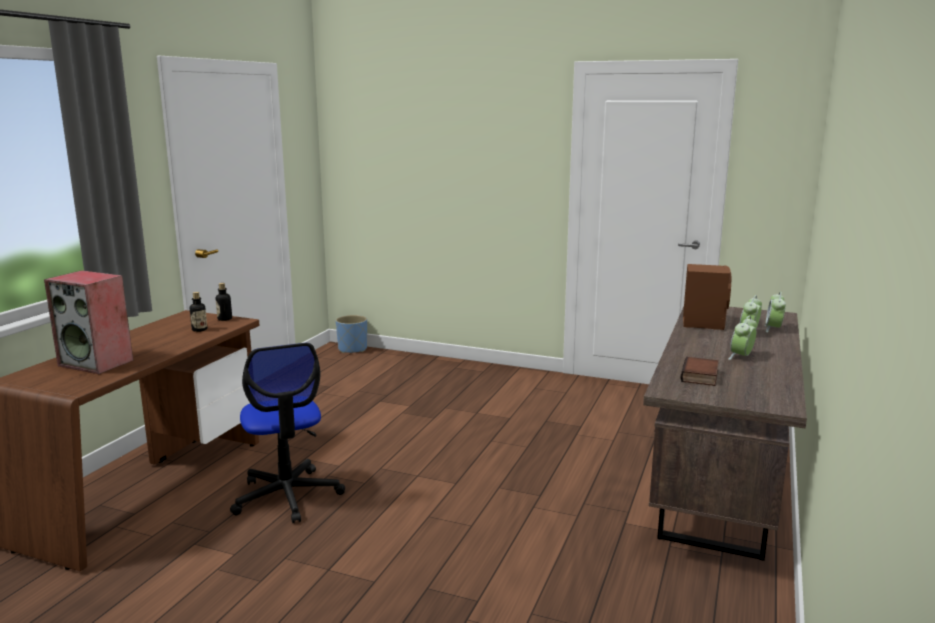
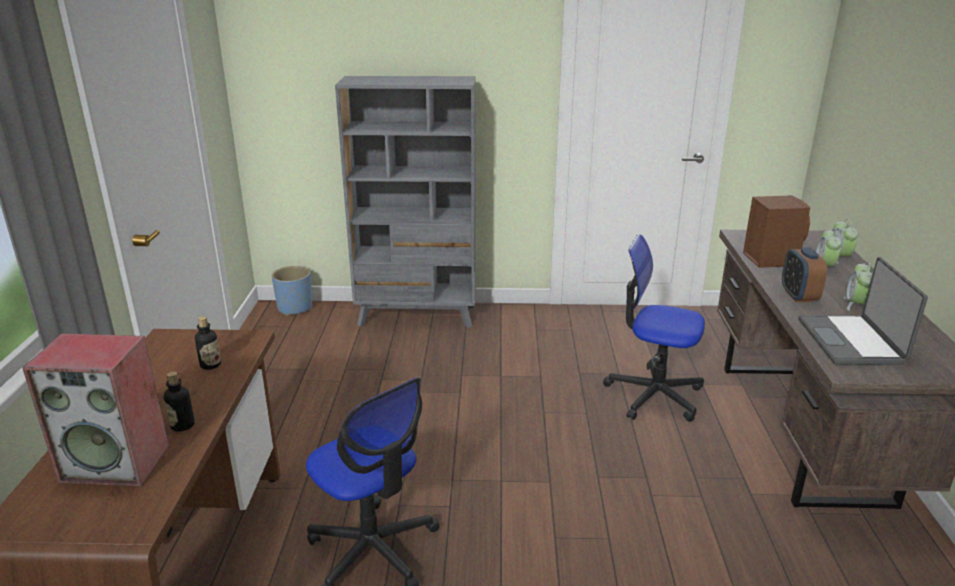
camera: 20 degrees left, 10 degrees up
(225, 319) = (227, 337): bottle -> bottle (182, 425)
(442, 366) = (417, 316): none -> grey bookcase
(599, 445) = (654, 395): none -> office chair
(694, 346) = (798, 296): none -> alarm clock
(701, 376) = (852, 341): book -> laptop

